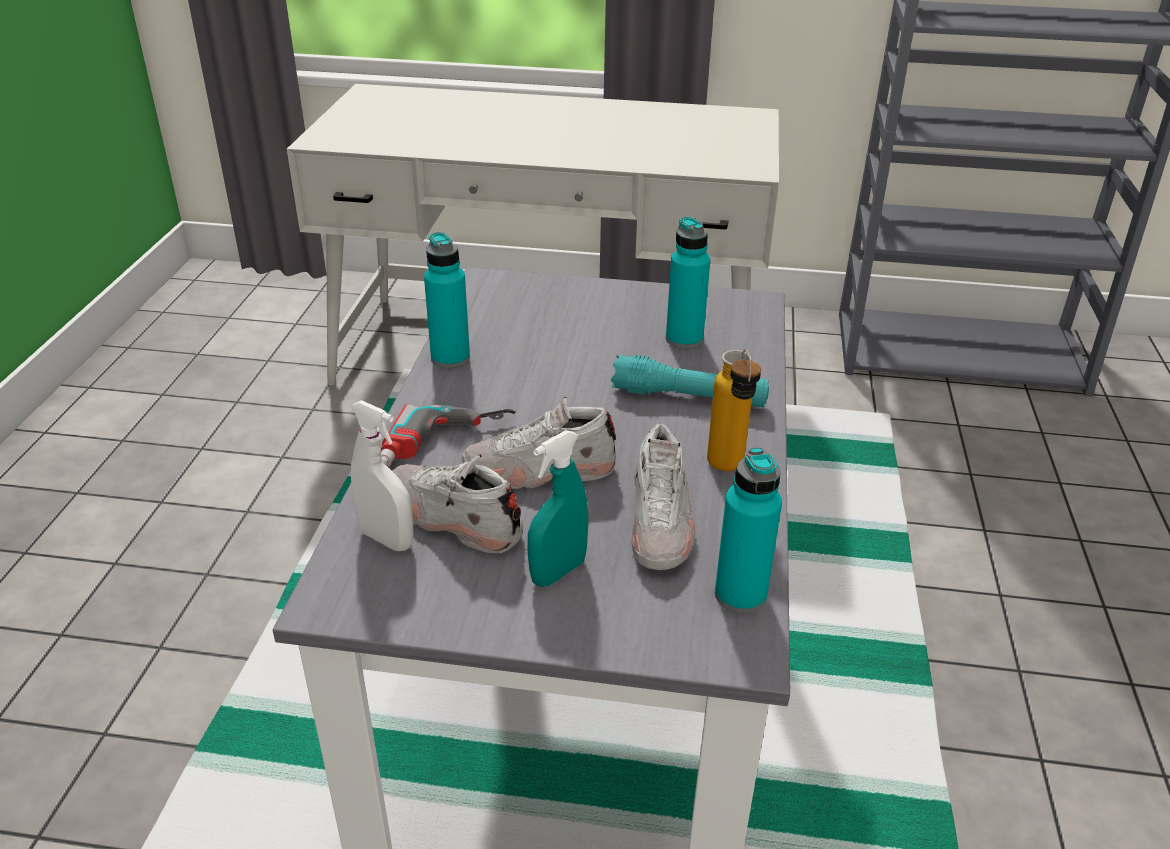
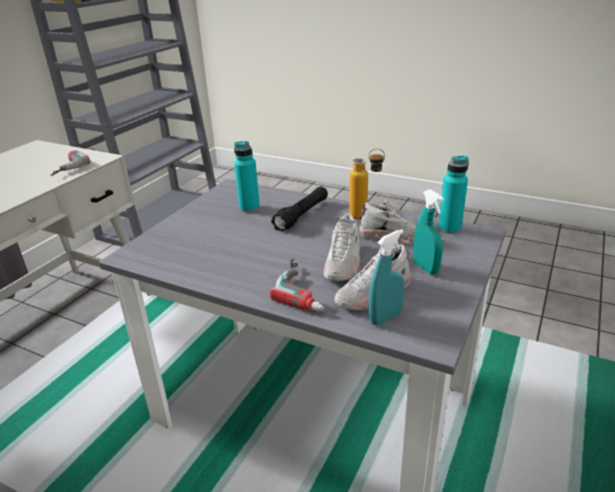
camera: 70 degrees left, 5 degrees down
(387, 539) = (385, 318): white spray bottle -> turquoise spray bottle
(450, 358) = (211, 278): turquoise bottle -> none
(689, 397) = (302, 215): turquoise flashlight -> black flashlight
(700, 156) = (64, 167): none -> power drill

